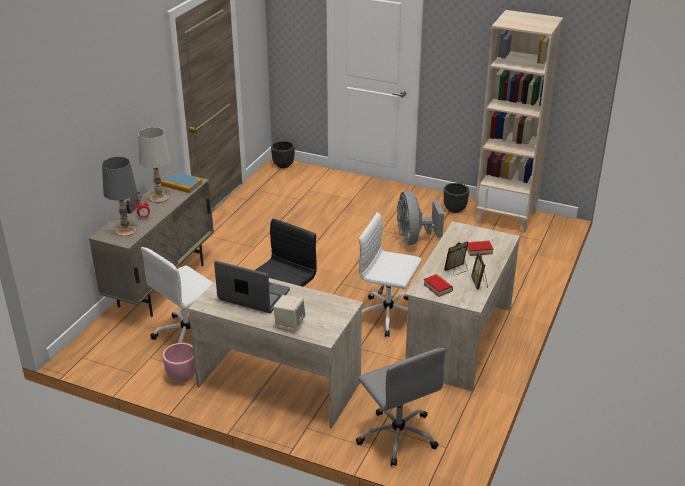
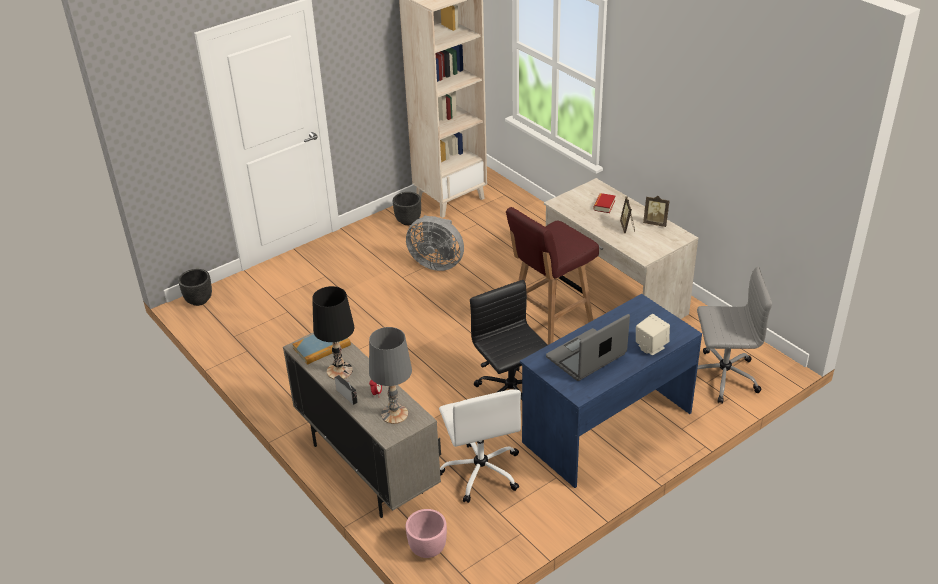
camera: 60 degrees left, 5 degrees up
(159, 198) = (340, 371): white table lamp -> black table lamp
(182, 377) = (550, 495): pink planter -> pink planter (428, 549)
(279, 383) = (606, 426): beige desk -> blue desk
(389, 315) = (549, 322): white office chair -> red stool
(438, 287) = (647, 246): book -> none

